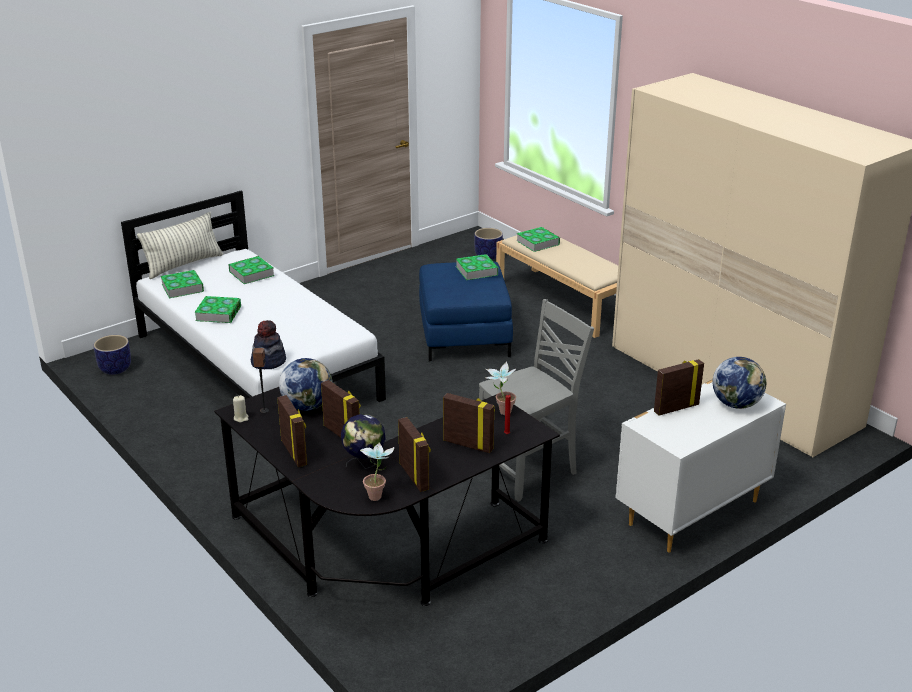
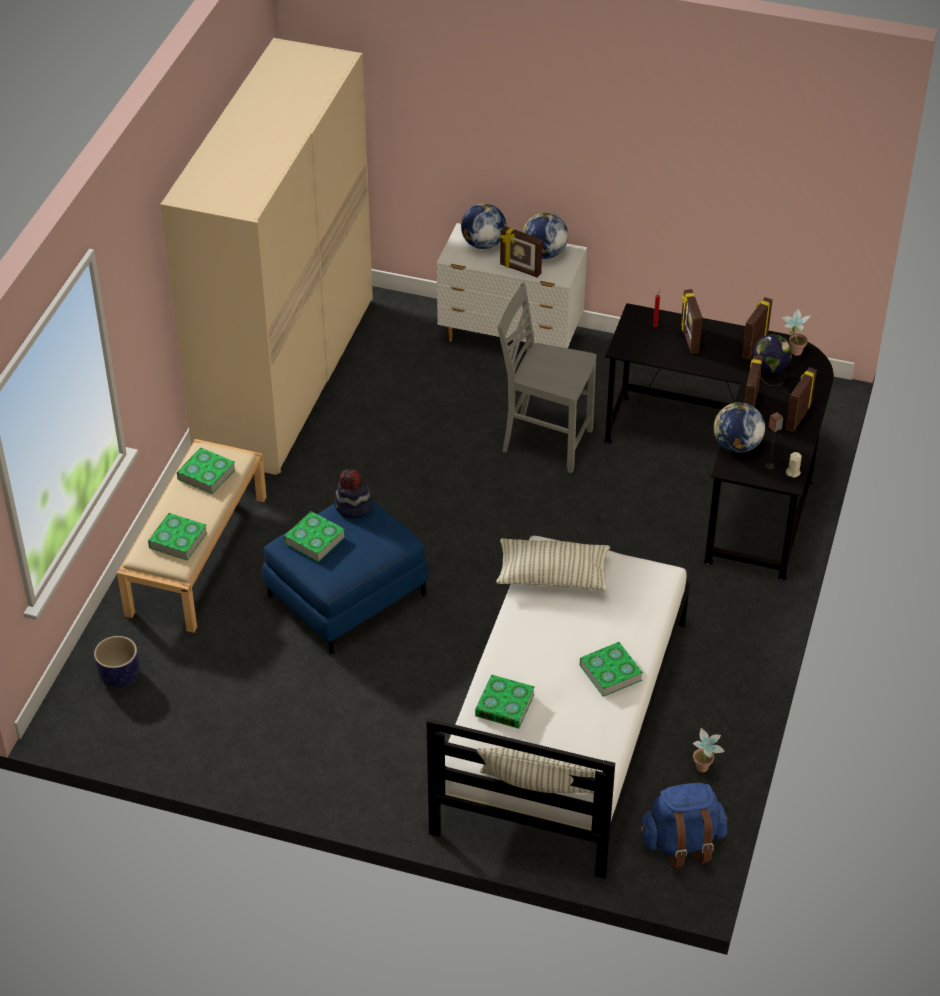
camera: 125 degrees left, 15 degrees up
(115, 369) = (682, 843): planter -> blue backpack
(182, 288) = (589, 746): book -> book (206, 474)
(268, 361) = (654, 575): hat -> hat (353, 507)
(326, 326) = (552, 575): none -> pillow
(501, 411) = (628, 342): potted plant -> potted plant (704, 771)
(690, 430) = (544, 254): none -> globe

